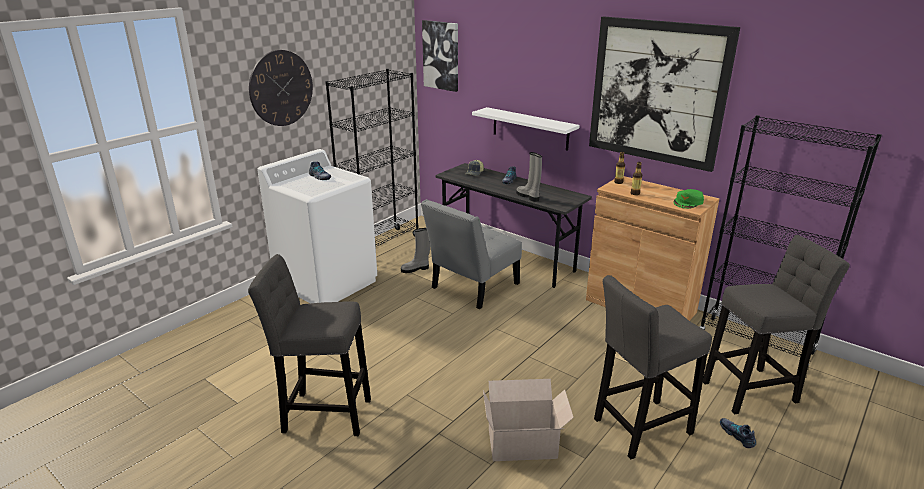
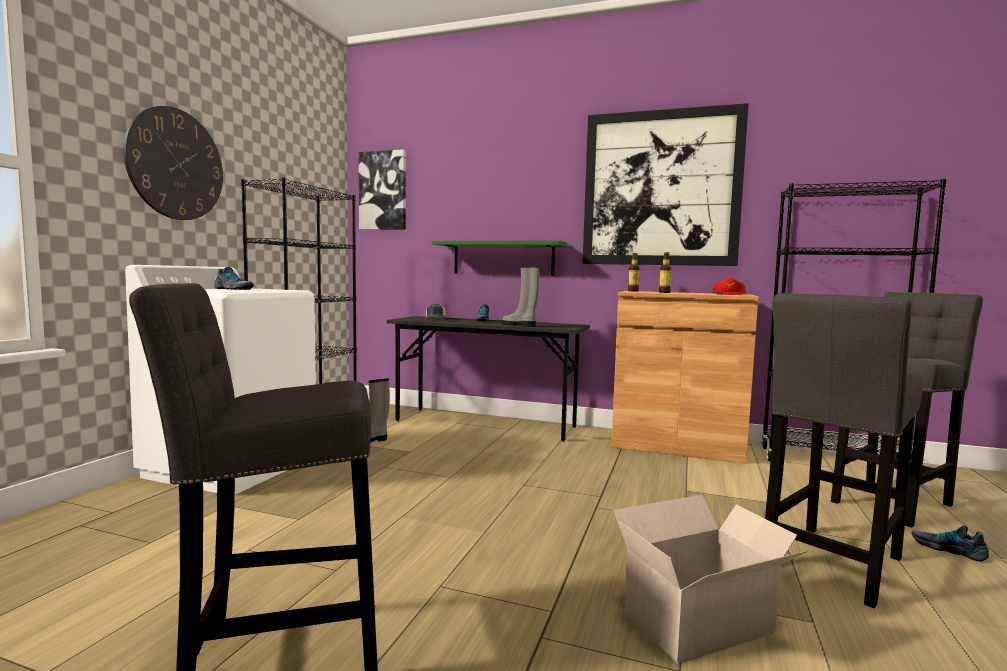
camera: 20 degrees left, 20 degrees down
(472, 288) = (459, 451): grey chair -> none
(530, 128) = (503, 258): white shelf -> green shelf
(688, 202) = (729, 294): green cap -> red cap

